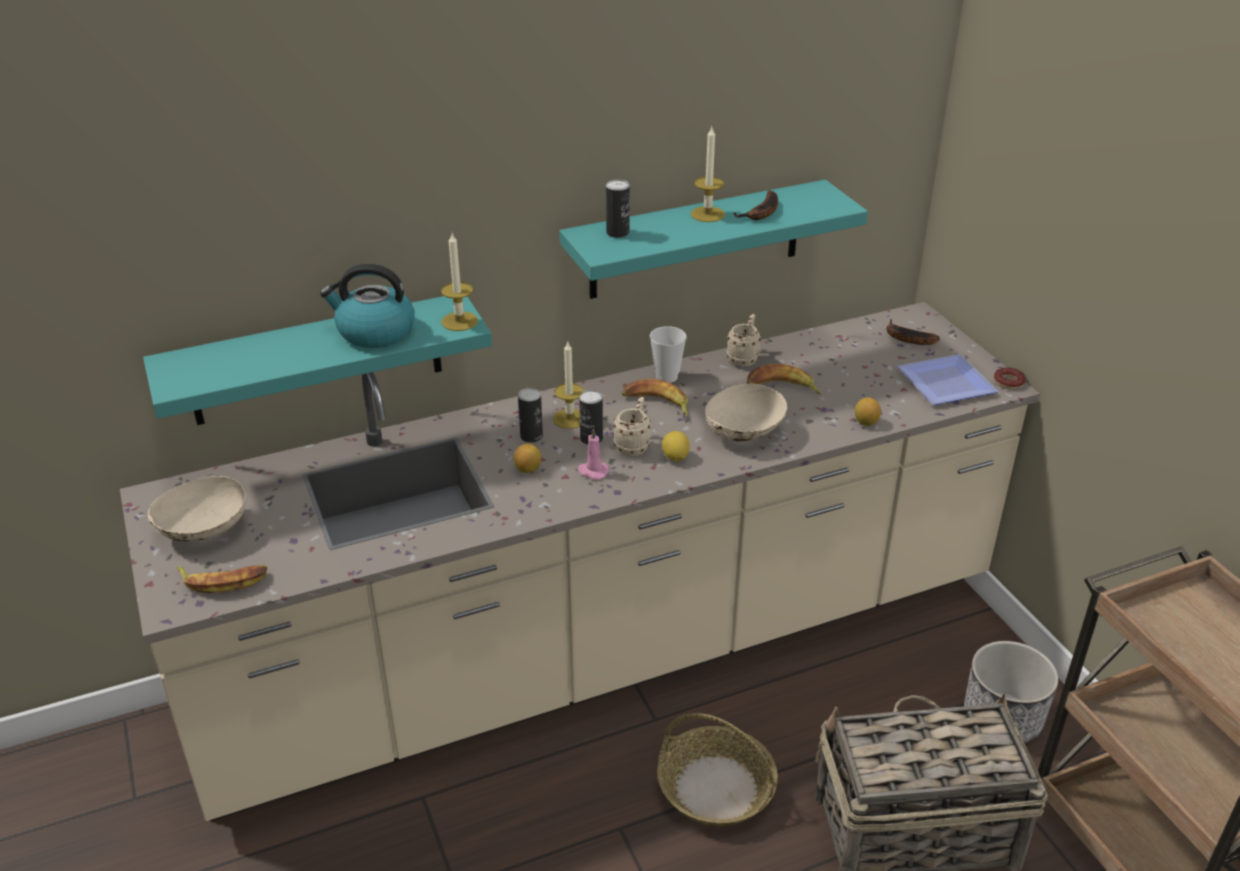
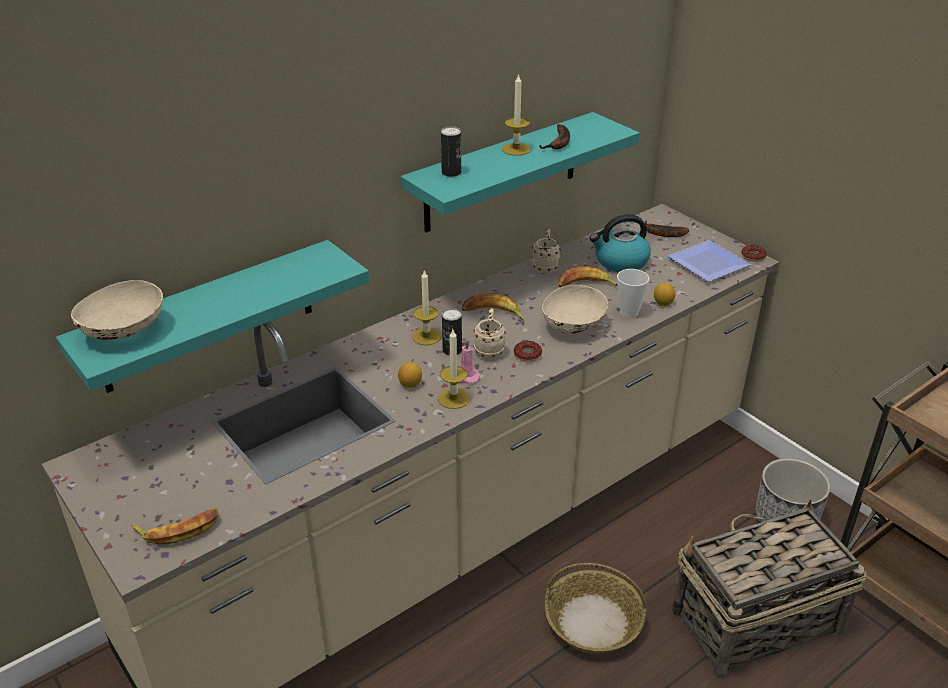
camera: 15 degrees left, 0 degrees up
(204, 531) = (141, 488): beige bowl -> beige bowl (124, 332)
(374, 332) = (265, 284): kettle -> kettle (620, 262)
(459, 321) = (336, 265): candle -> candle (454, 398)
(531, 436) = (401, 356): can -> none
(666, 377) = (490, 290): cup -> cup (629, 312)
(675, 457) = (527, 354): lemon -> donut

